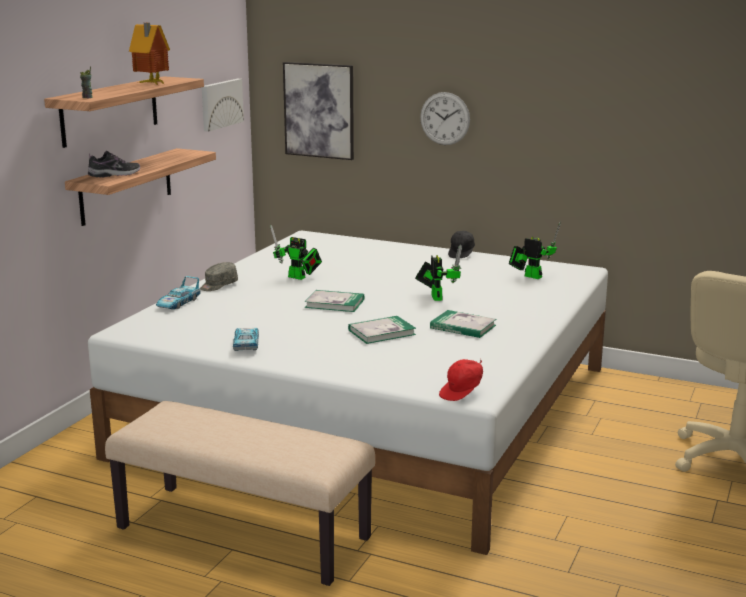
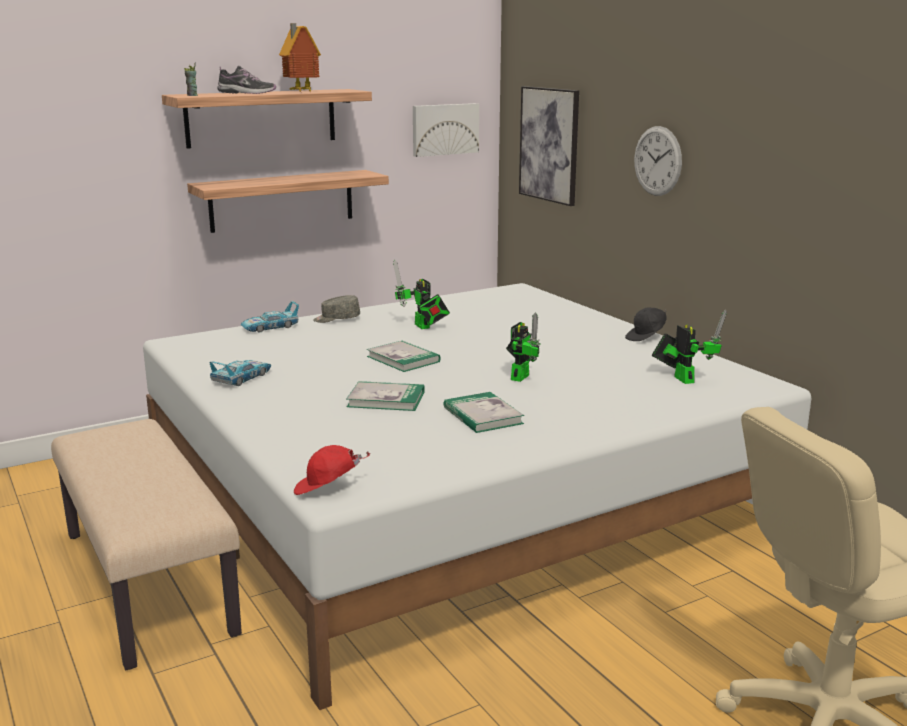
camera: 35 degrees right, 0 degrees up
(115, 174) = (240, 183): shoe -> shoe (247, 93)

